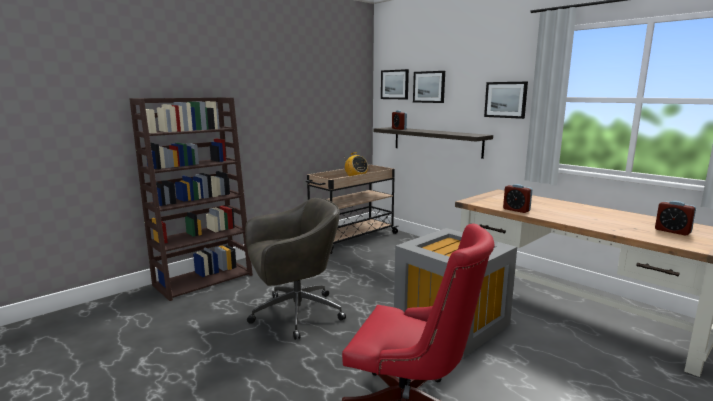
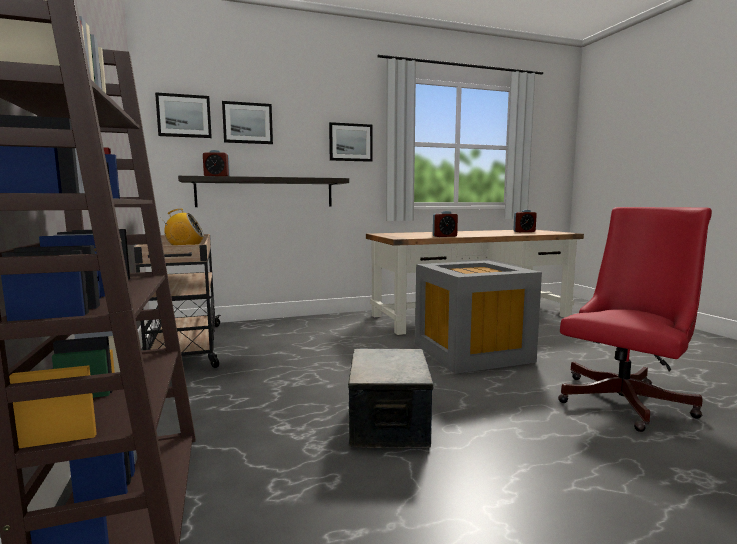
camera: 65 degrees left, 5 degrees down
(294, 314) = (389, 423): grey office chair -> storage box

